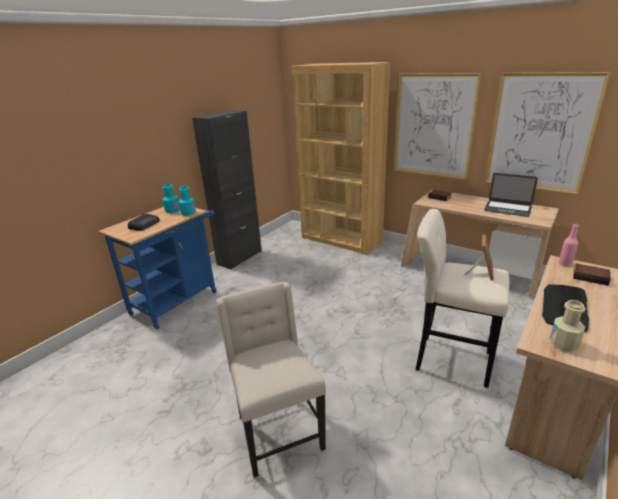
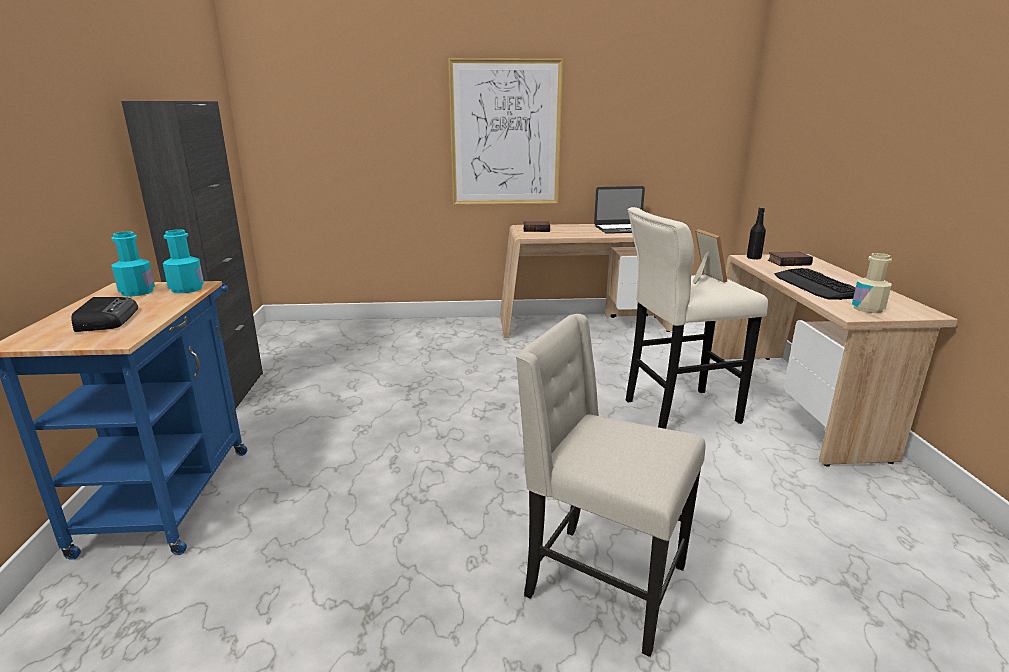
camera: 40 degrees left, 5 degrees down
(341, 240) = (383, 329): brown bookcase -> none
(540, 133) = (637, 134): picture -> none
(565, 264) = (753, 258): pink bottle -> black bottle

